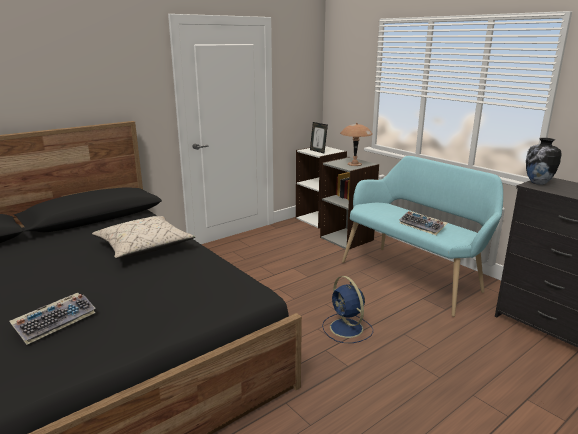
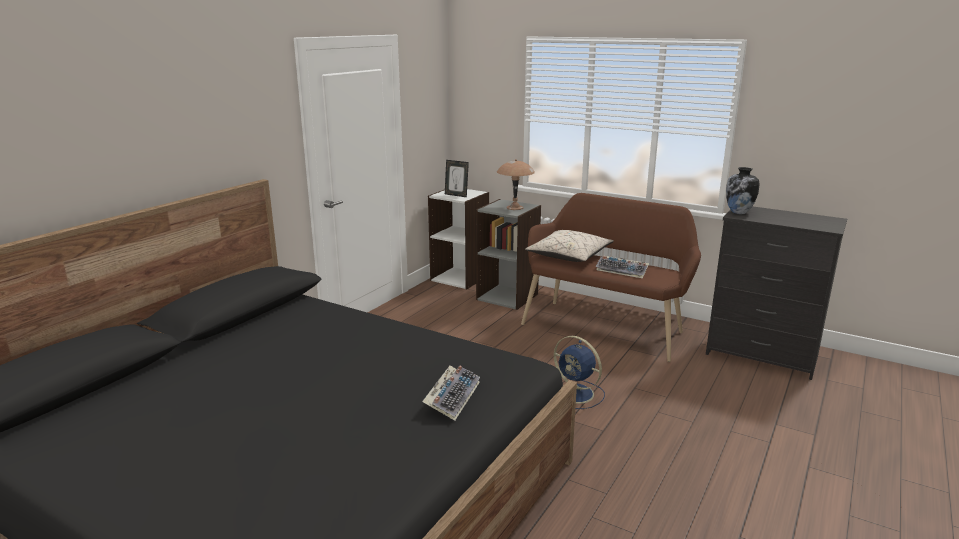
camera: 20 degrees left, 0 degrees up
(56, 322) = (348, 435): keyboard -> keyboard (452, 397)
(144, 247) = (350, 338): beige pillow -> beige pillow (569, 256)
(414, 276) = (606, 327): turquoise bench -> brown bench

